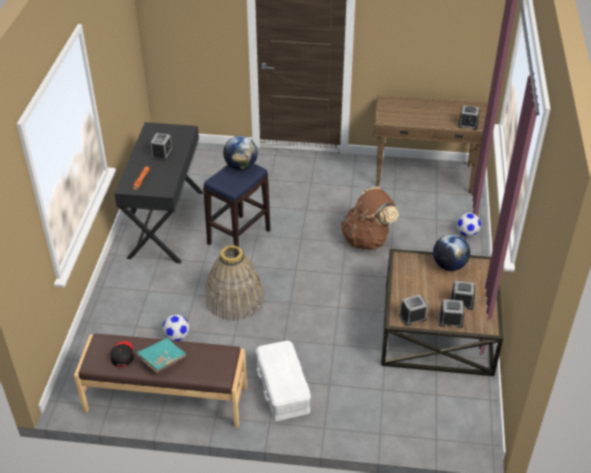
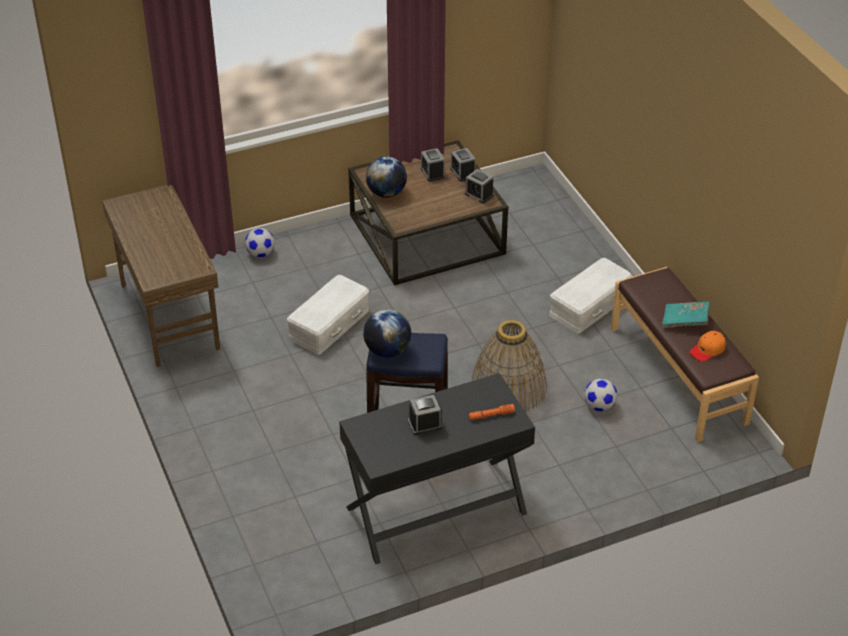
camera: 120 degrees left, 0 degrees up
(122, 355) = (707, 350): black cap -> orange cap
(367, 239) = (328, 323): brown backpack -> white storage box
(468, 124) = (165, 201): alarm clock -> none

